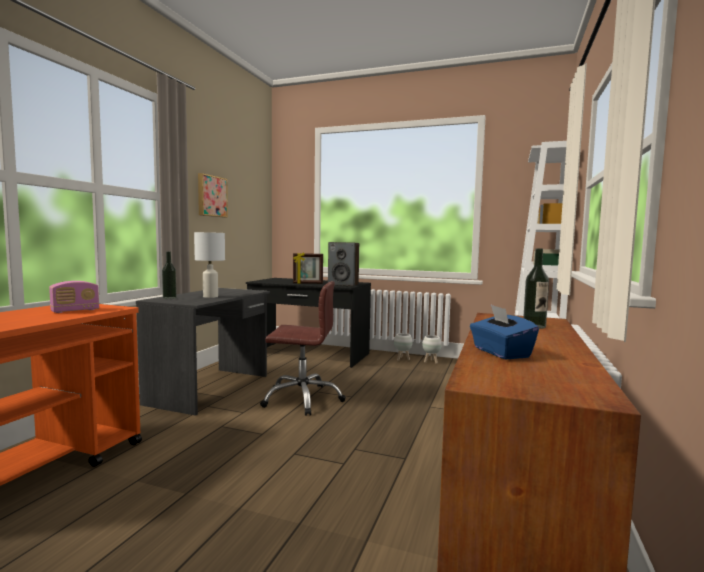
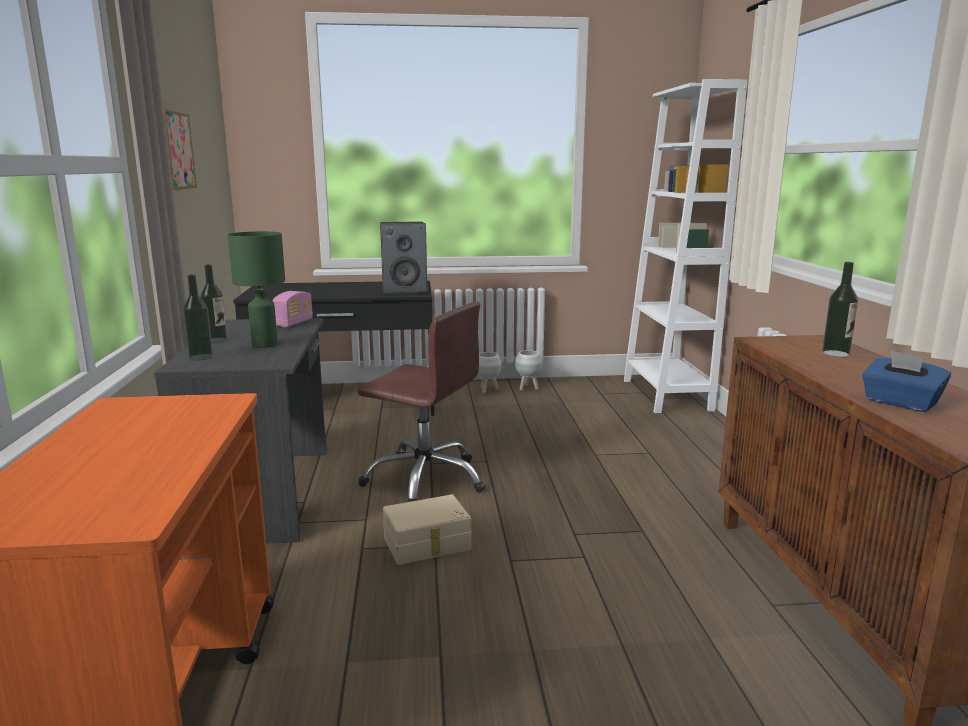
camera: 25 degrees left, 10 degrees up
(75, 311) = (174, 420): radio -> radio (294, 323)
(194, 293) = (216, 340): none -> bottle
(210, 296) = (264, 345): white table lamp -> green table lamp
(258, 433) = (428, 544): none -> beige storage box
(302, 399) = (425, 479): brown office chair -> brown office chair turned 45 degrees clockwise
(307, 283) = (345, 293): picture frame -> none

